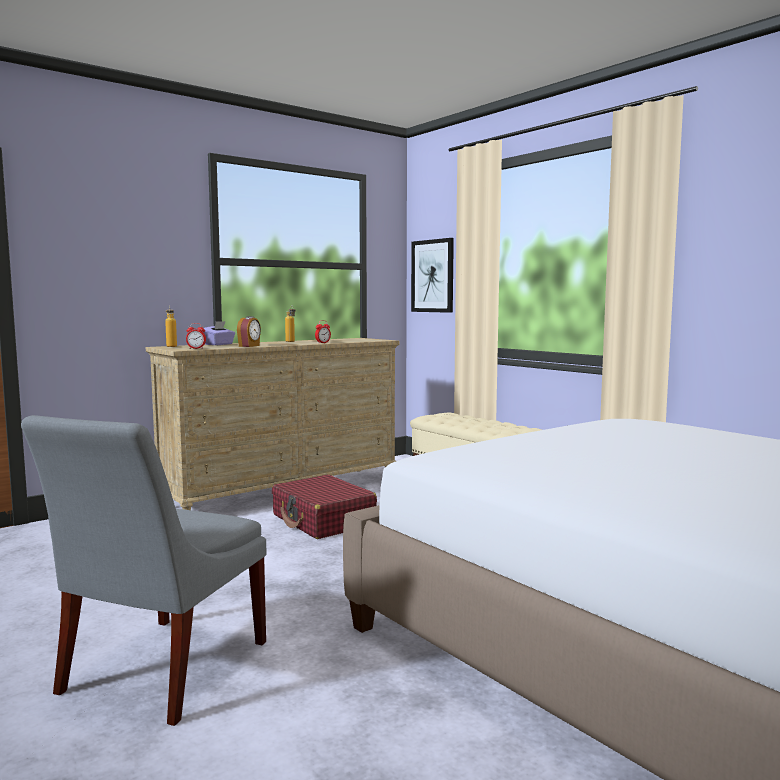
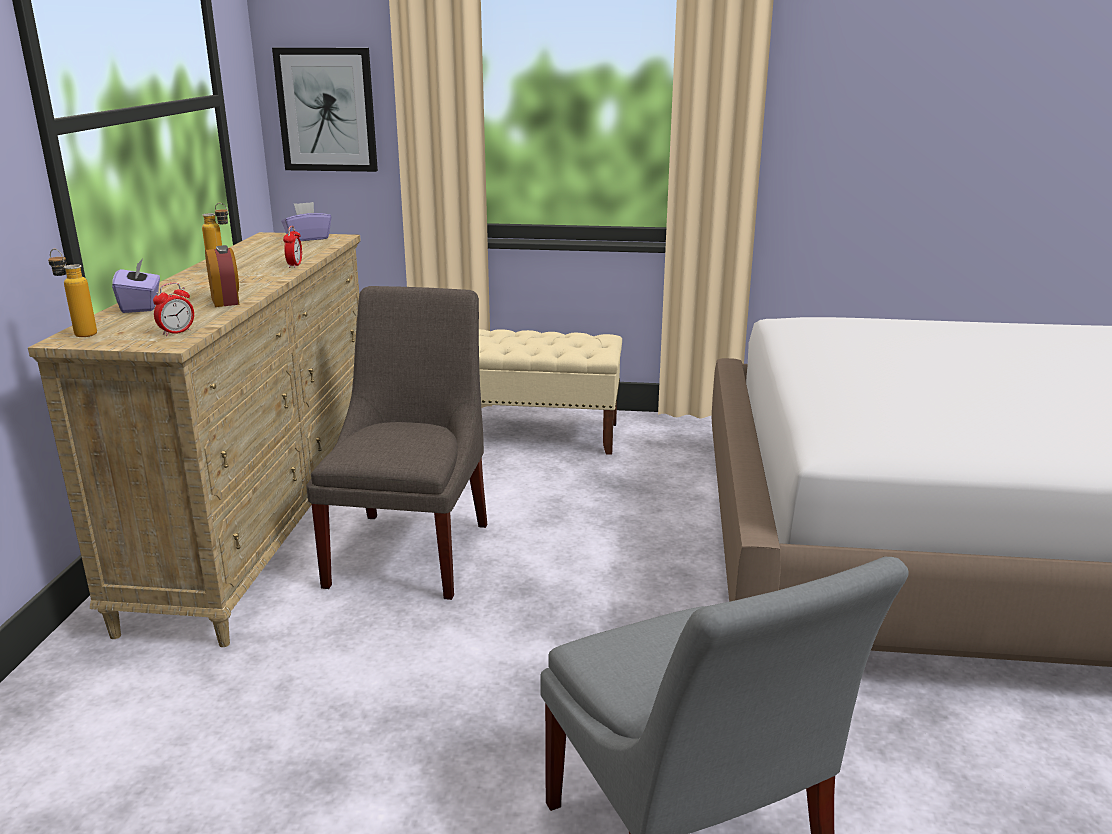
camera: 45 degrees left, 15 degrees up
(323, 520) = (412, 549): red suitcase -> grey chair
(370, 339) = (308, 238): none -> purple tissue box

